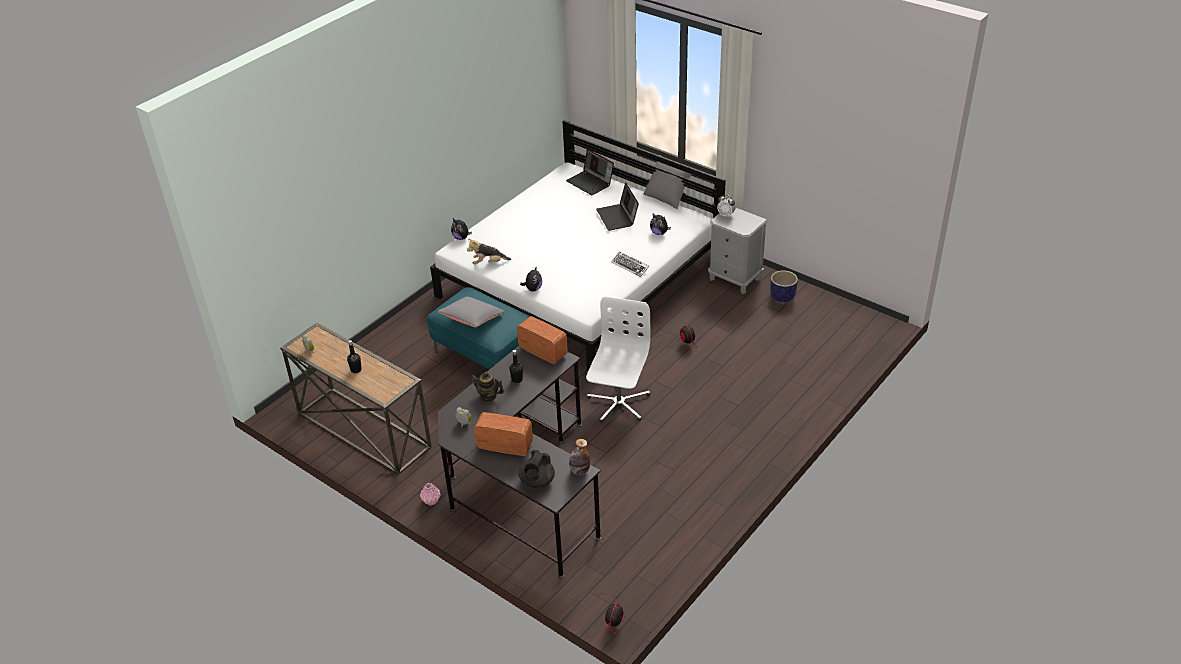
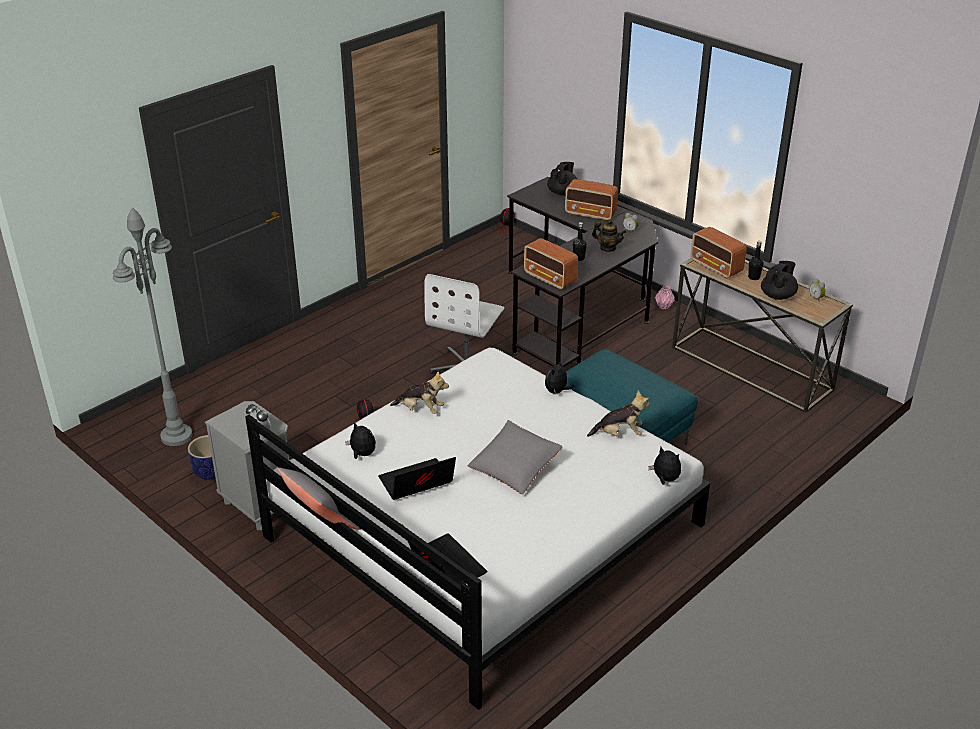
camera: 175 degrees left, 5 degrees down
(342, 350) = (778, 295): none -> black teapot
(387, 378) = (716, 267): none -> radio
(472, 319) = (635, 370): grey pillow -> grey pillow (514, 467)
(579, 471) = (525, 195): bottle -> none
(618, 217) = (416, 484): laptop -> laptop turned 105 degrees counterclockwise
(630, 266) = (420, 410): keyboard -> plush toy
(826, 319) = (176, 436): none -> grey floor lamp

